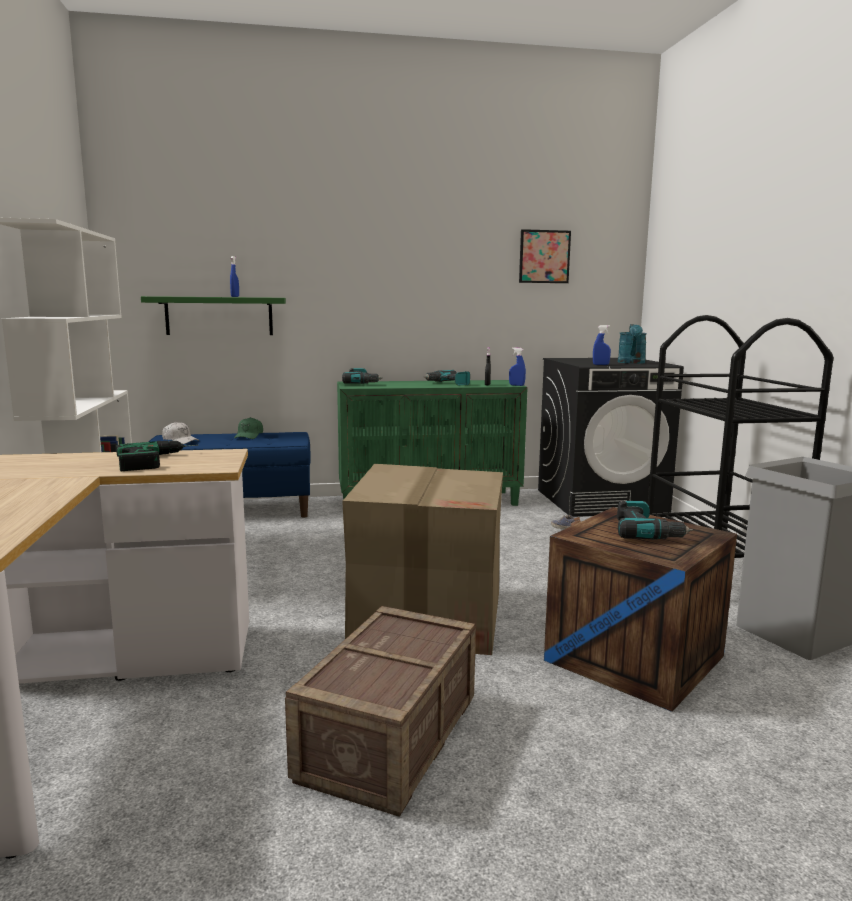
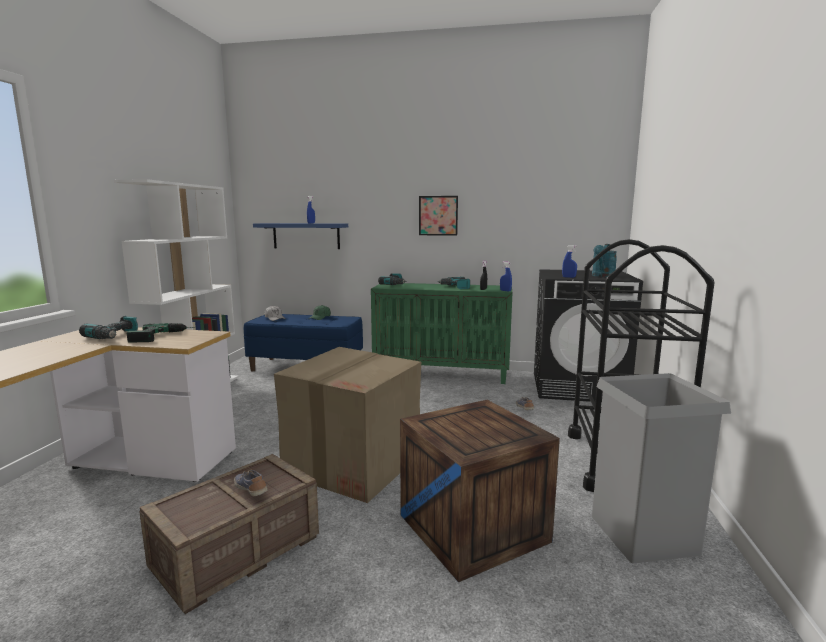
camera: 20 degrees right, 0 degrees up
(219, 316) = (306, 236): green shelf -> blue shelf
(411, 648) = (251, 490): none -> shoe
(544, 256) = (542, 189): picture -> picture (438, 215)
(646, 532) = (479, 426): power drill -> power drill (115, 336)

